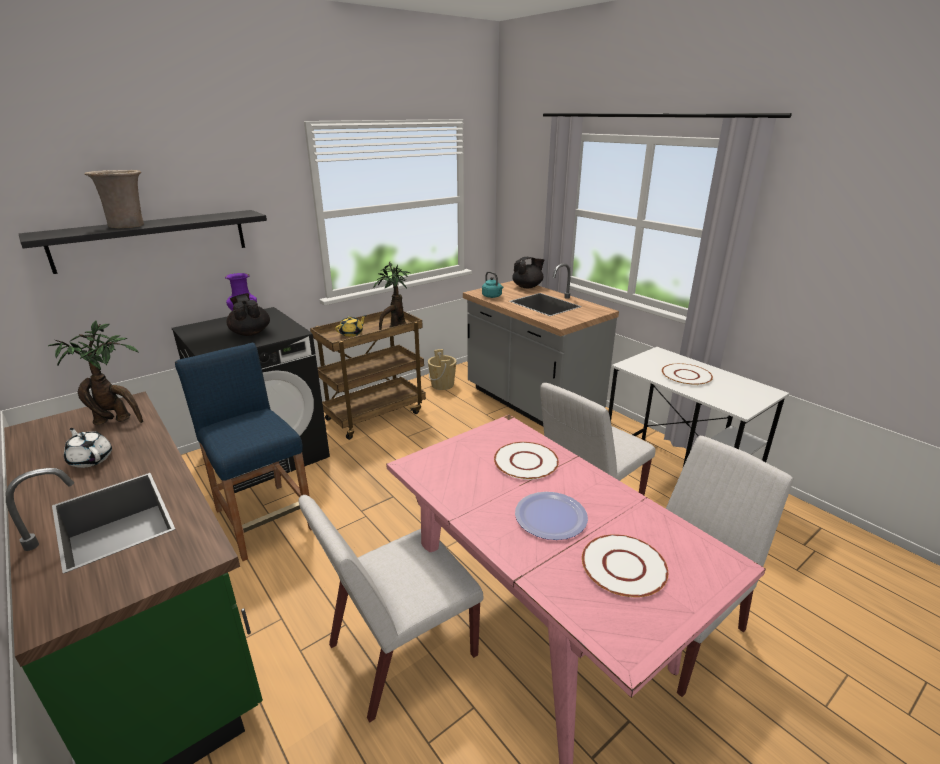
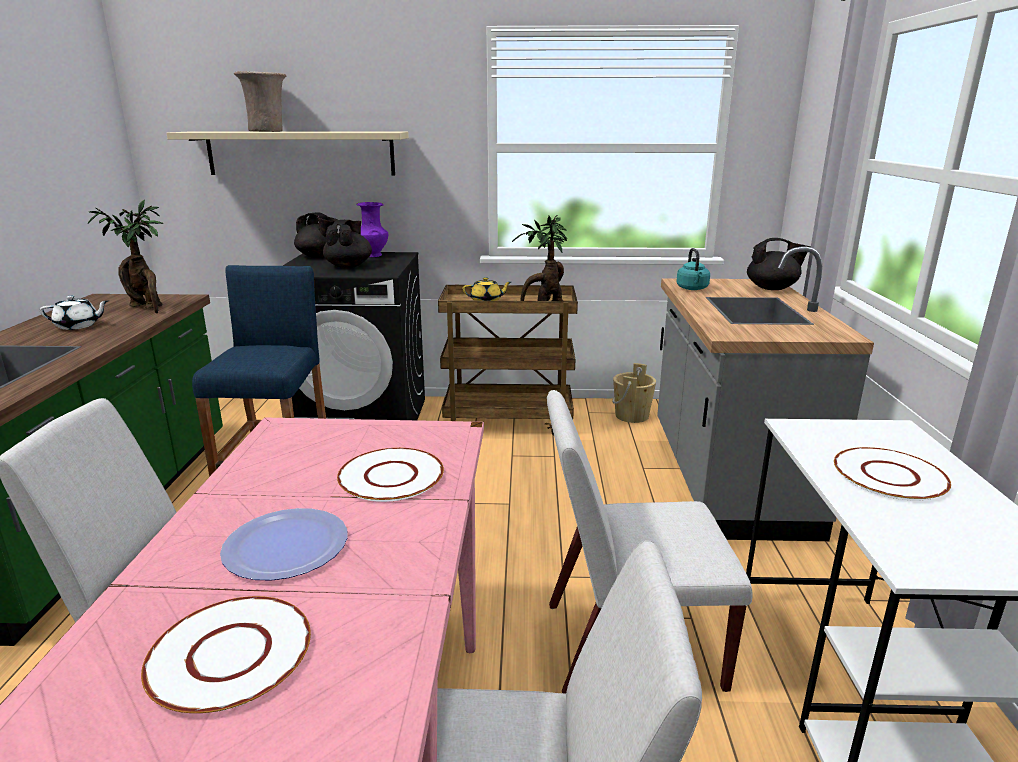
camera: 40 degrees right, 5 degrees down
(91, 459) = (78, 326): white teapot -> white teapot turned 90 degrees clockwise
(152, 240) = (300, 153): black shelf -> beige shelf
(200, 330) = (319, 256): none -> black teapot

